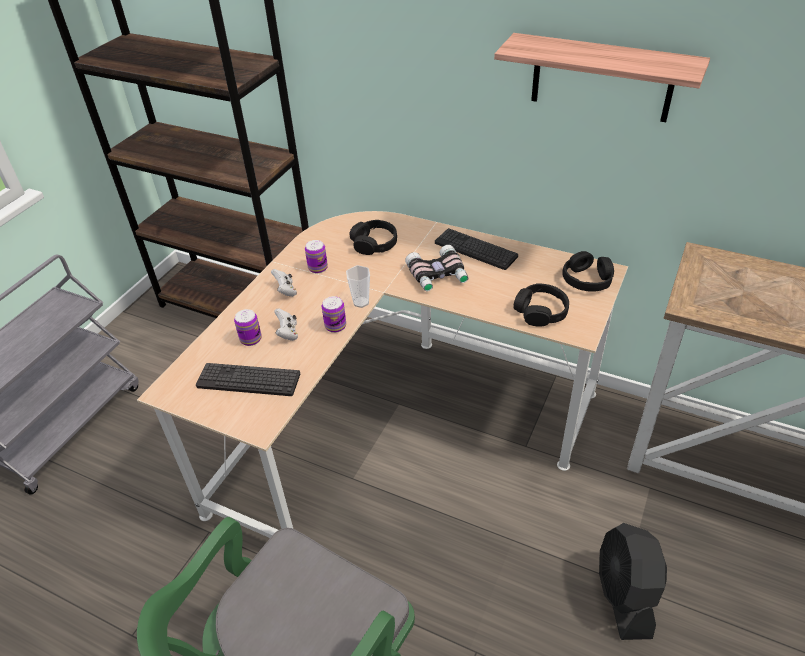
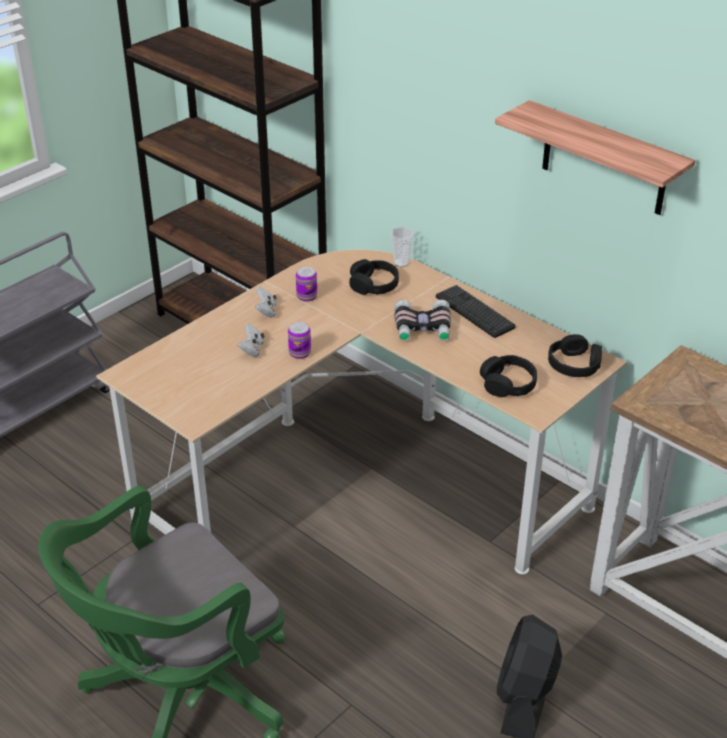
camera: 15 degrees right, 5 degrees down
(248, 380) = (200, 382): keyboard -> none
(251, 339) = (216, 347): can -> none
(361, 302) = (334, 337): cup -> cup (401, 263)

